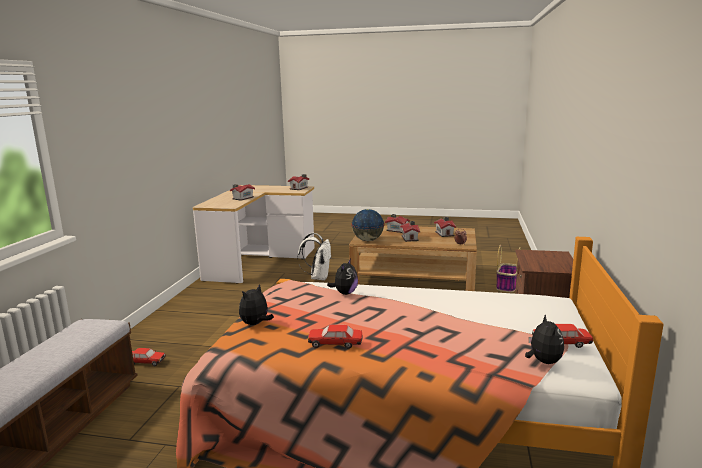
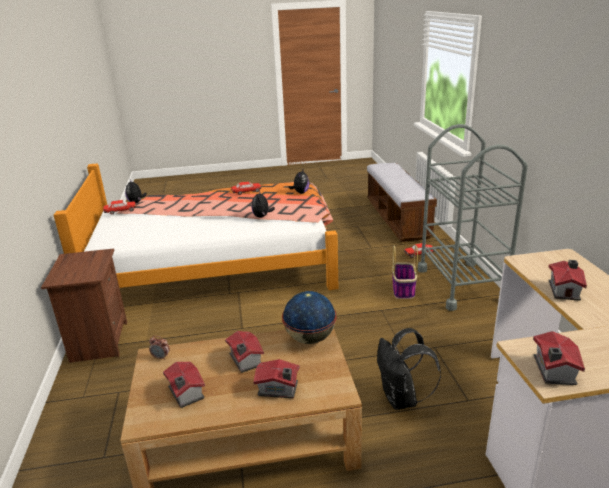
camera: 160 degrees right, 10 degrees up
(172, 322) = (461, 285): none -> grey cart
(318, 277) = (402, 399): white backpack -> black backpack
(507, 286) = (89, 454): basket -> basket (403, 290)

